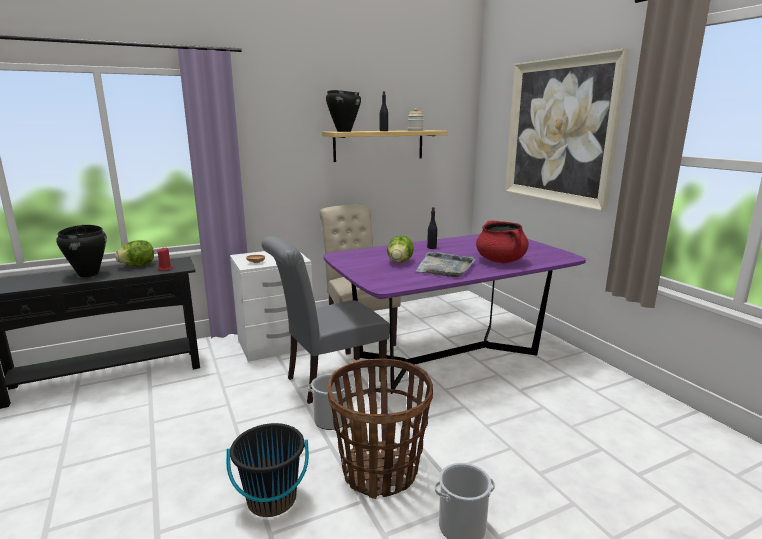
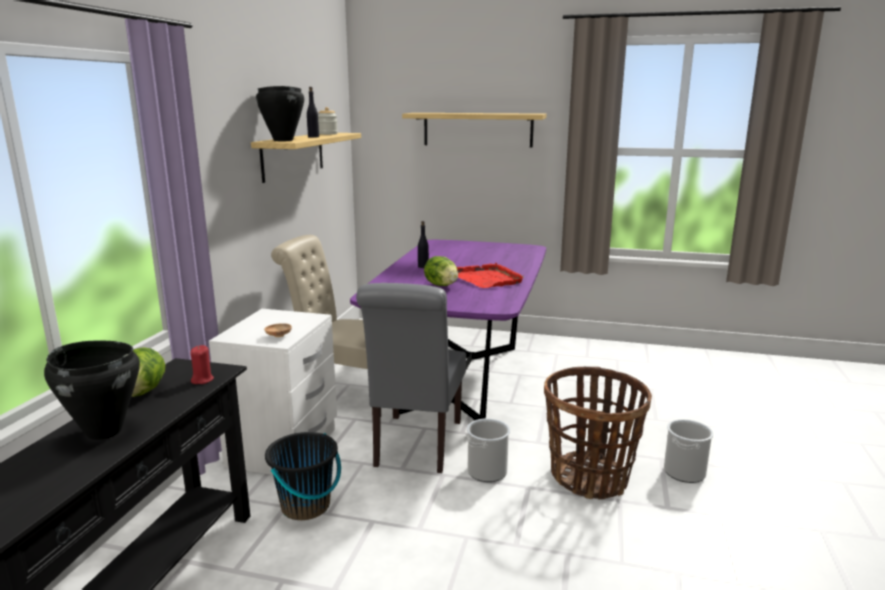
camera: 50 degrees left, 0 degrees up
(272, 499) = (575, 546): black bucket -> black bucket (306, 506)
(445, 267) = (487, 279): grey tray -> red tray
(501, 261) = (504, 262): red cooking pot -> none
(559, 131) = (477, 129): picture -> shelf

